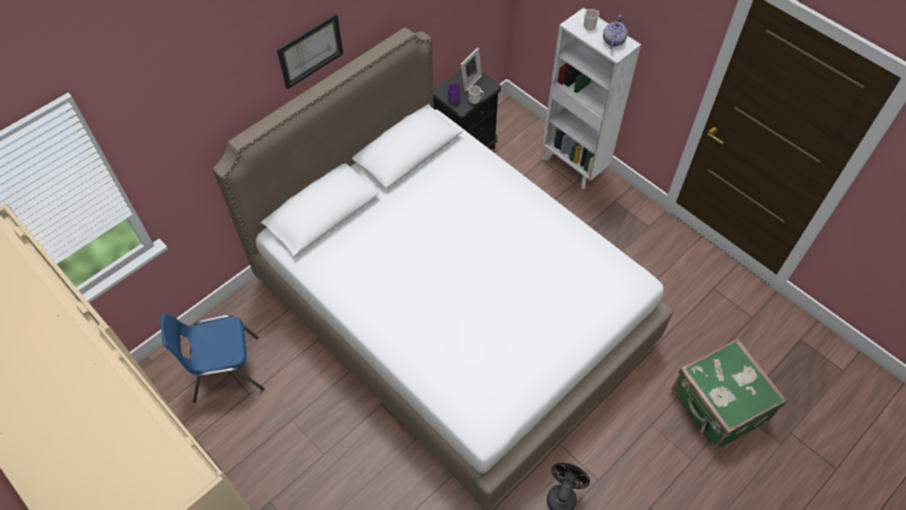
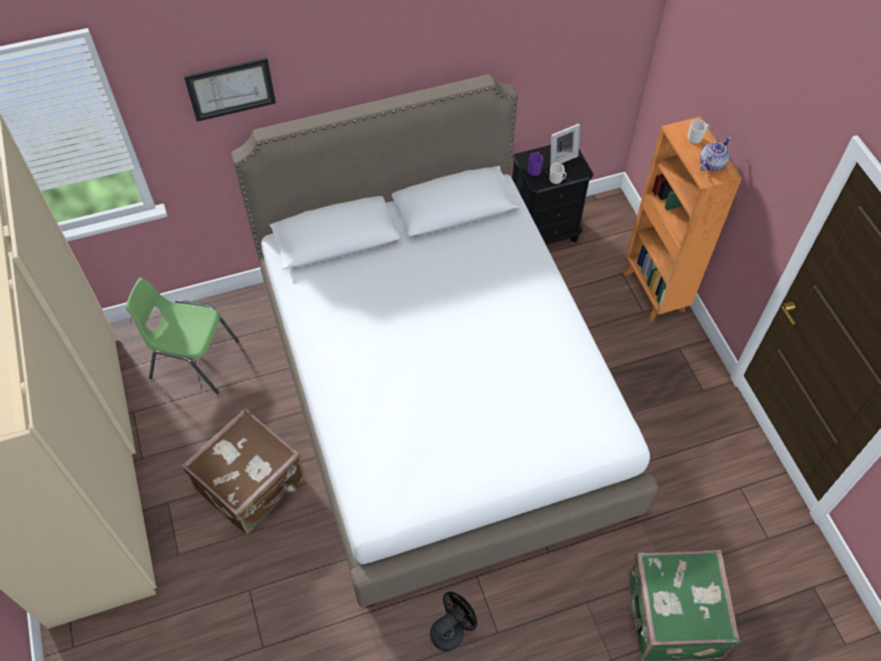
camera: 25 degrees right, 0 degrees up
(225, 370) = (193, 359): blue chair -> green chair
(310, 51) = (368, 66): picture -> picture (231, 89)
(337, 454) = (252, 485): none -> brown suitcase
(574, 165) = (654, 293): white bookcase -> orange bookcase

